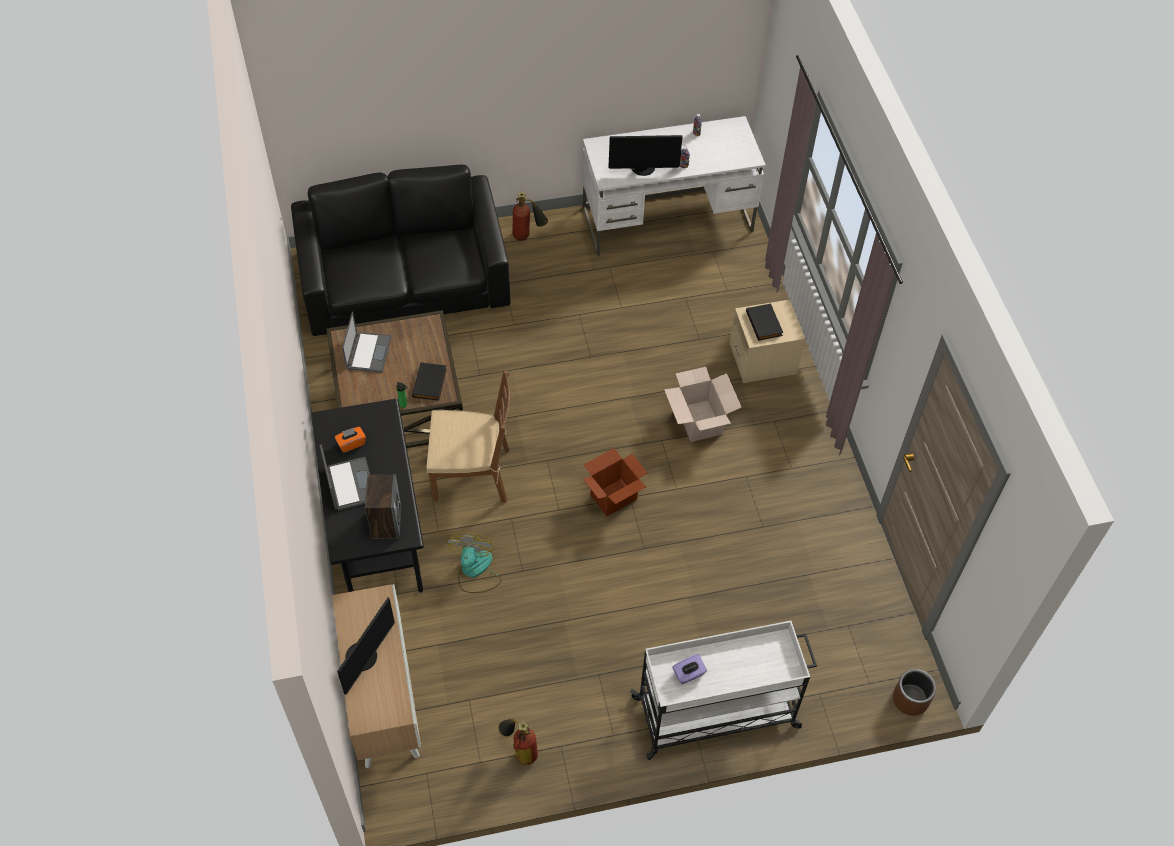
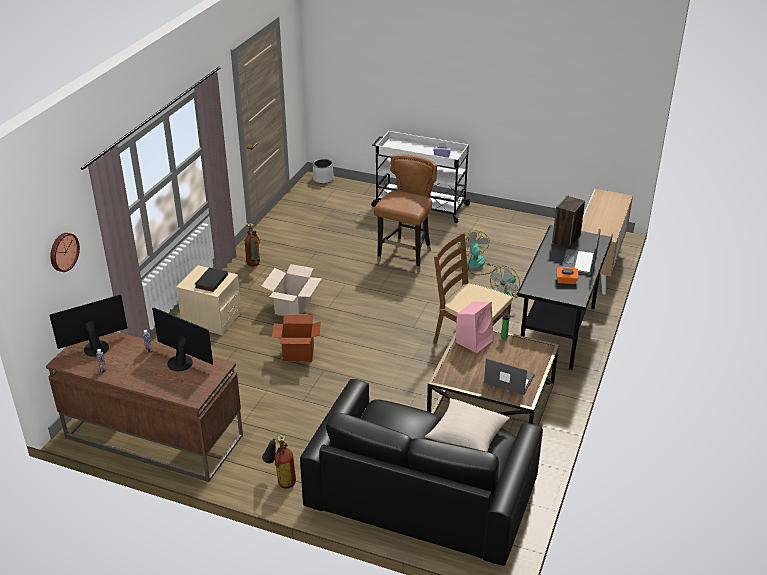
camera: 145 degrees left, 20 degrees down
(365, 658) = (609, 215): monitor -> monitor (95, 347)
(368, 352) = (508, 379): laptop -> laptop turned 75 degrees clockwise
(372, 276) = (467, 436): none -> beige pillow
(430, 383) = (474, 341): black book -> pink speaker
(520, 750) = (532, 228): fire extinguisher -> fire extinguisher (254, 266)
(544, 613) = (477, 266): none -> fan
(614, 497) = (387, 294): cardboard box -> cardboard box (298, 354)
(644, 578) = (406, 257): none -> brown chair
(668, 219) = (153, 437): white desk -> brown desk
(788, 94) = (63, 251): none -> wall clock
(910, 699) = (323, 179): brown planter -> grey planter

